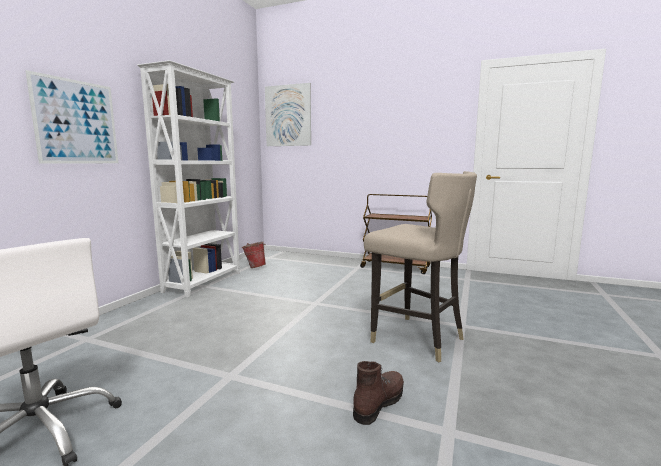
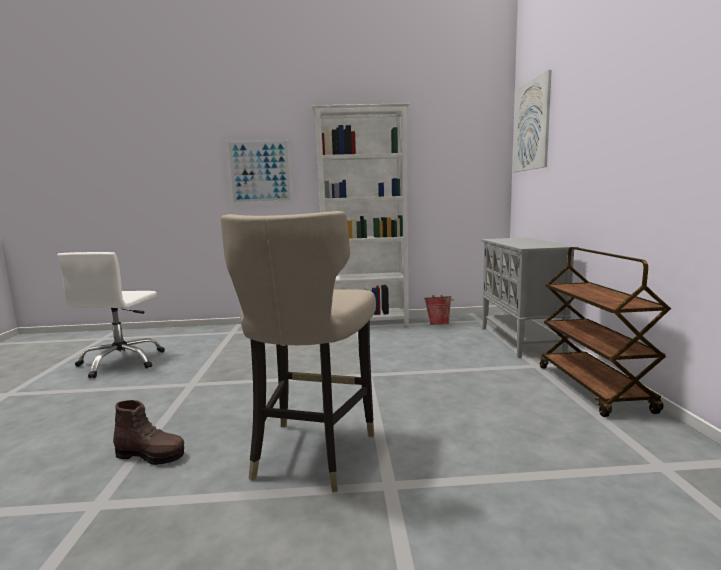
camera: 65 degrees right, 0 degrees up
(319, 260) = (521, 340): none -> grey cabinet

